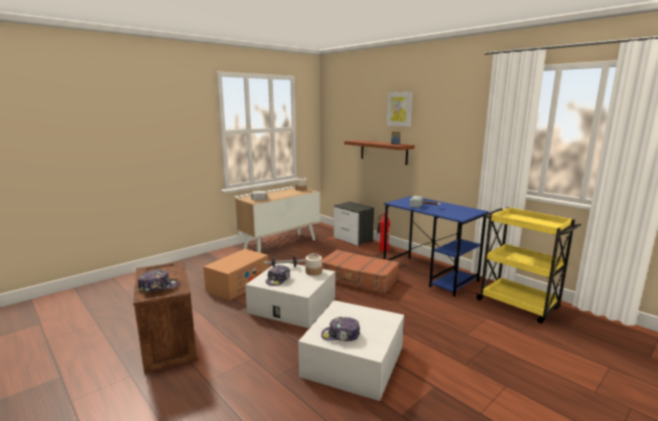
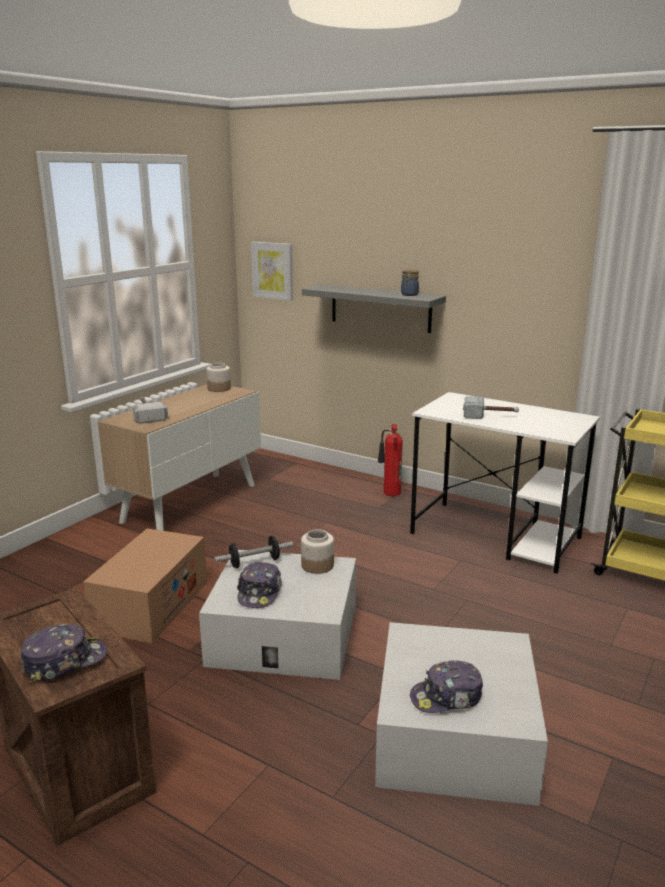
camera: 15 degrees left, 5 degrees up
(353, 239) = (326, 477): nightstand -> none
(358, 279) = (377, 561): brown suitcase -> none
(383, 152) = (380, 308): brown shelf -> grey shelf
(399, 109) = (413, 226): picture -> picture (273, 270)
(430, 275) = (496, 536): blue desk -> white desk

